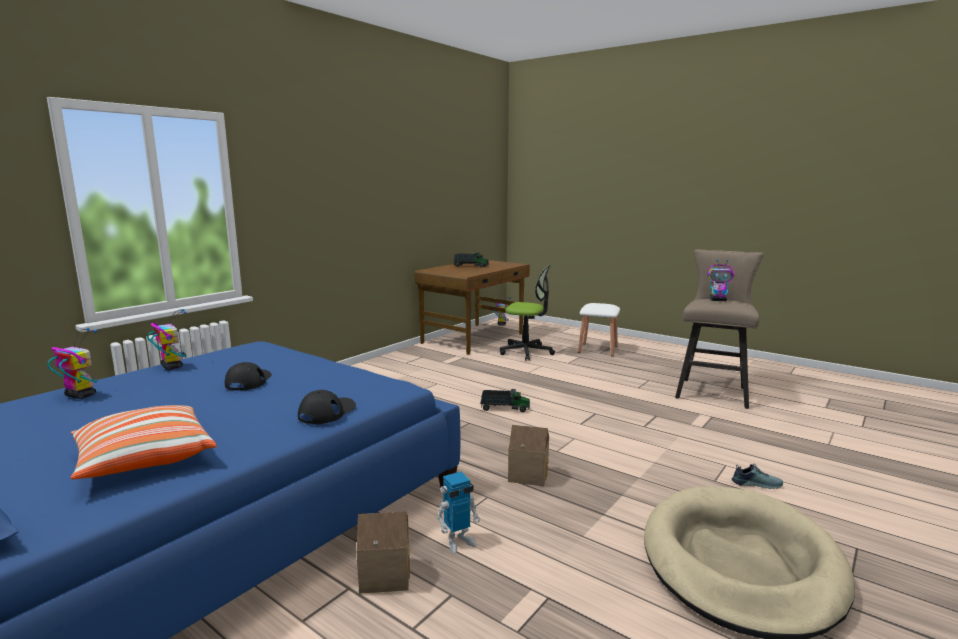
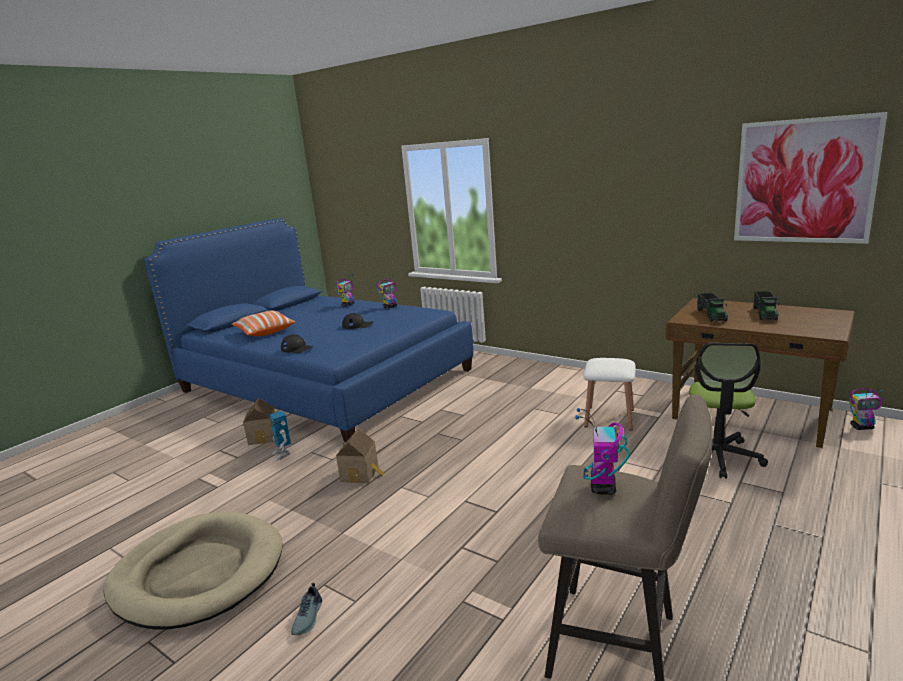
camera: 90 degrees right, 5 degrees up
(456, 180) = (804, 181): none -> picture
(504, 408) = (499, 454): toy truck -> toy truck (711, 315)
(598, 349) = (793, 523): white stool -> white stool (609, 418)

